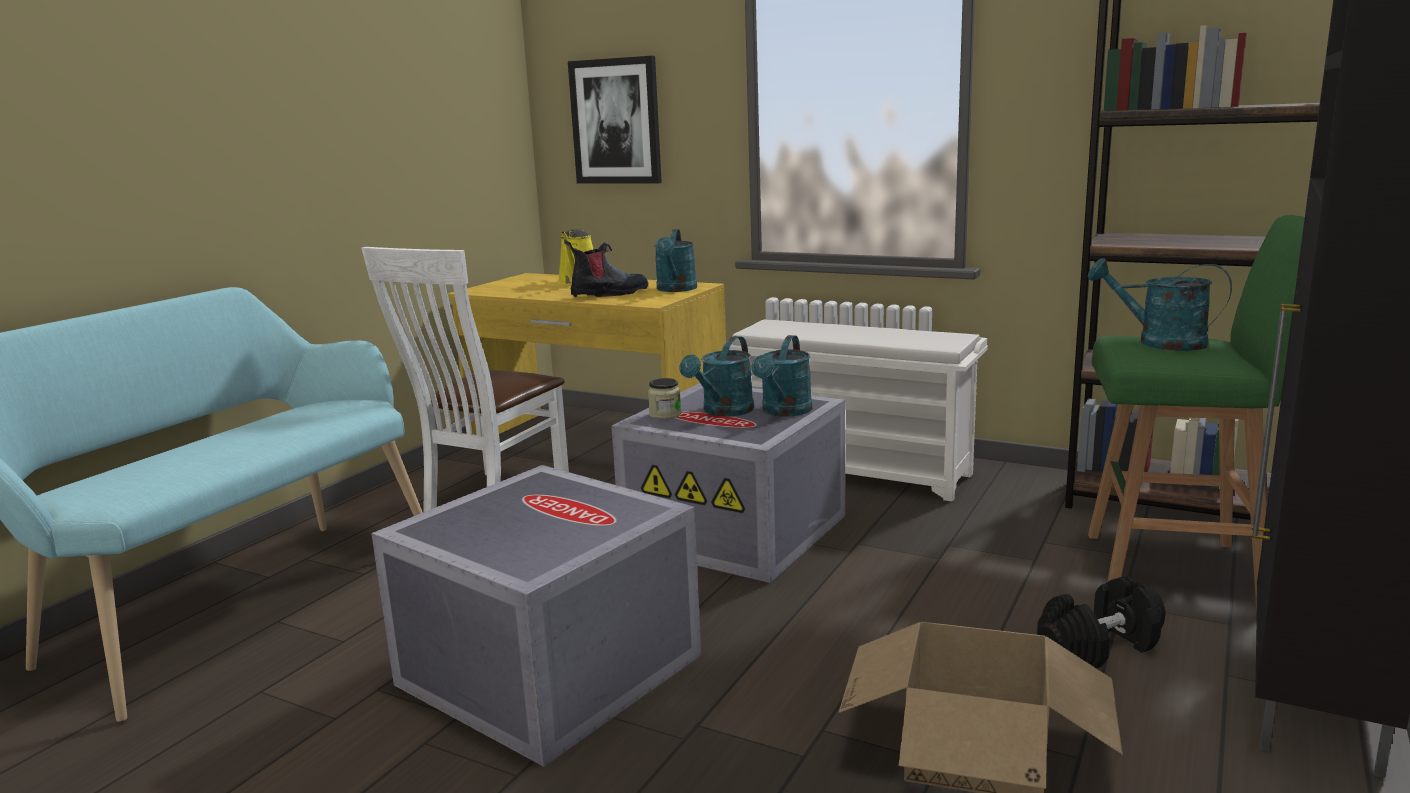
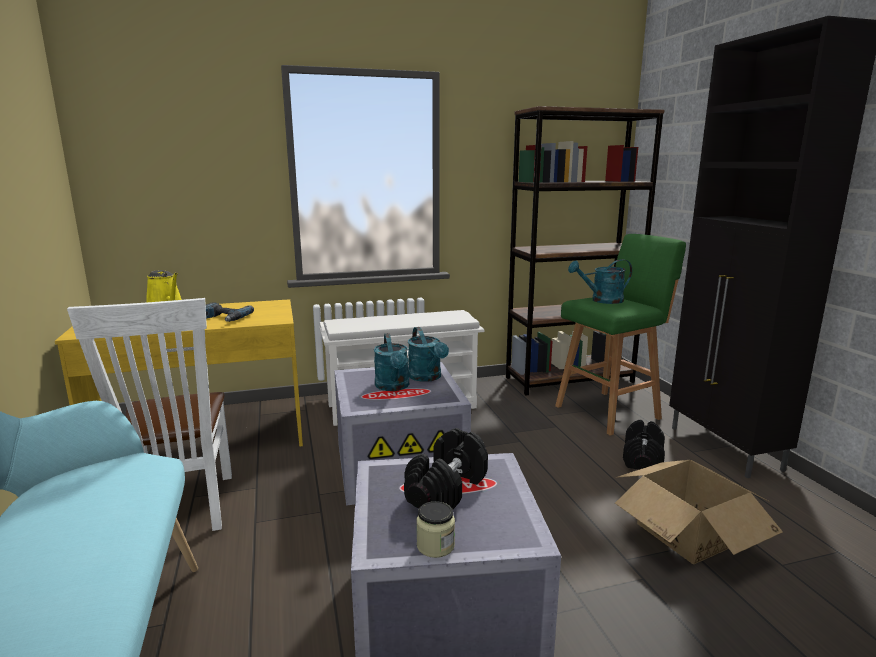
camera: 45 degrees left, 0 degrees up
(558, 510) = (446, 488): none -> black dumbbell
(609, 294) = (223, 318): boot -> power drill
(616, 121) = (167, 182): picture -> none
(665, 414) = (361, 398): jar -> jar (435, 545)
(675, 289) = (268, 308): turquoise watering can -> none

